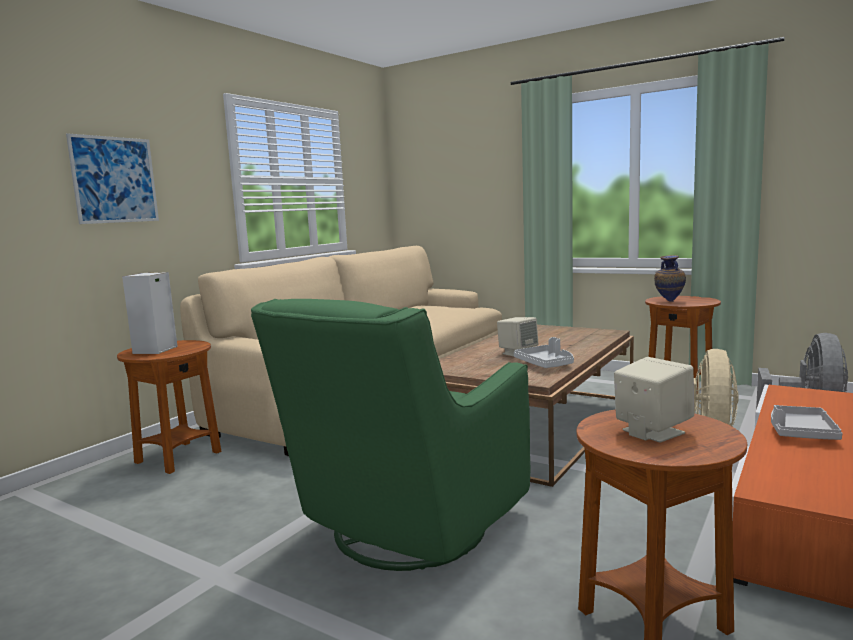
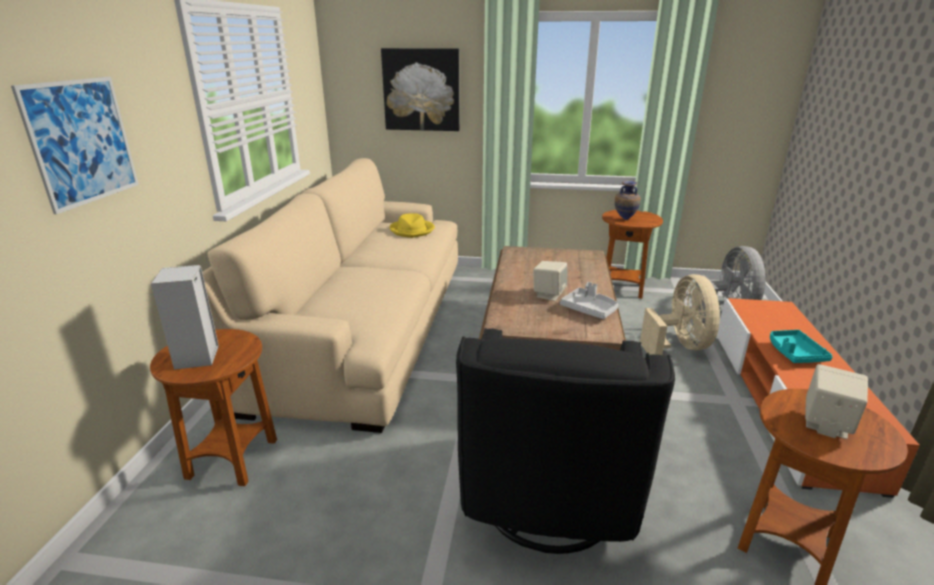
camera: 25 degrees left, 15 degrees up
(405, 532) = (547, 502): green armchair -> black armchair
(440, 309) = (412, 230): none -> yellow hat
(470, 179) = (421, 90): none -> picture
(800, 432) = (794, 353): grey tray -> turquoise tray

